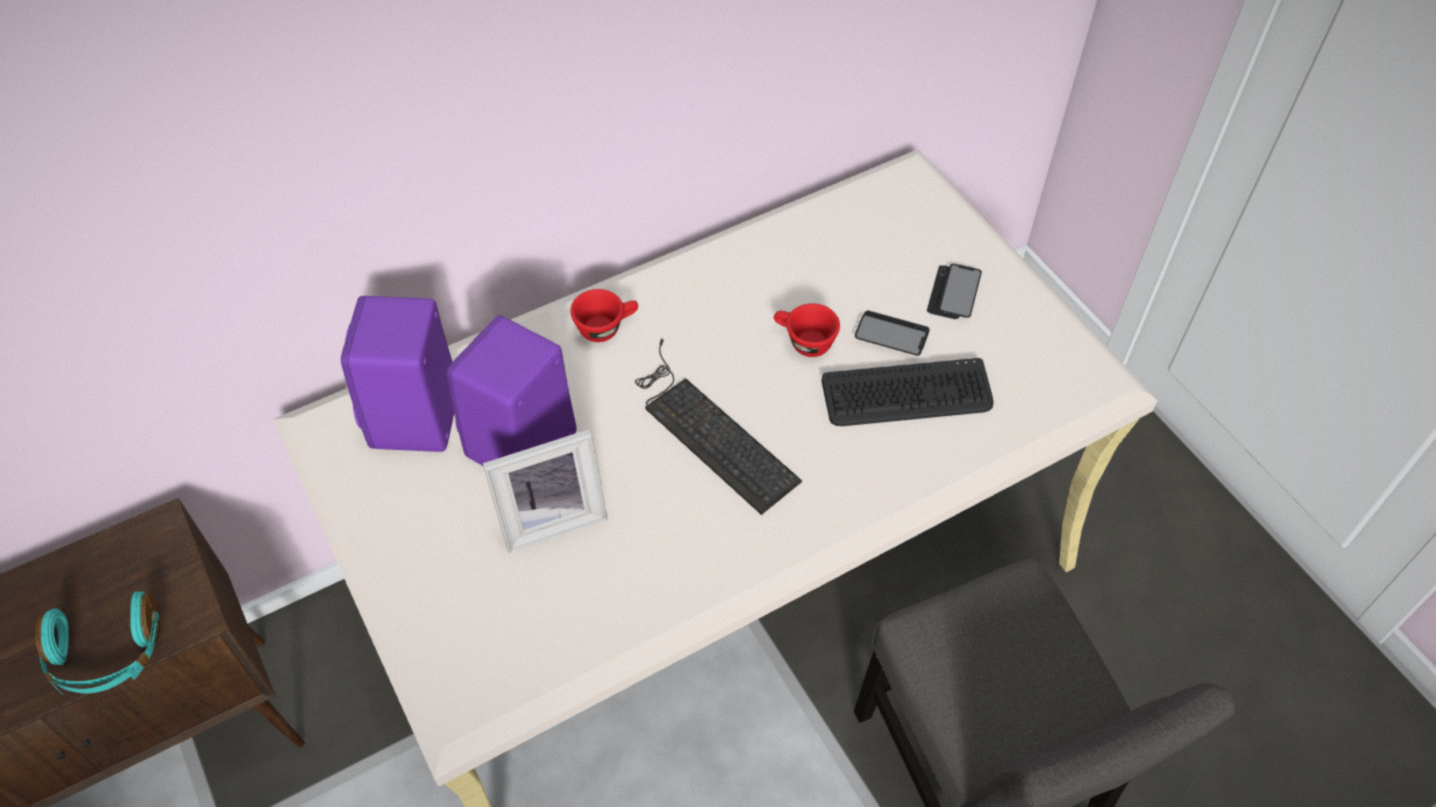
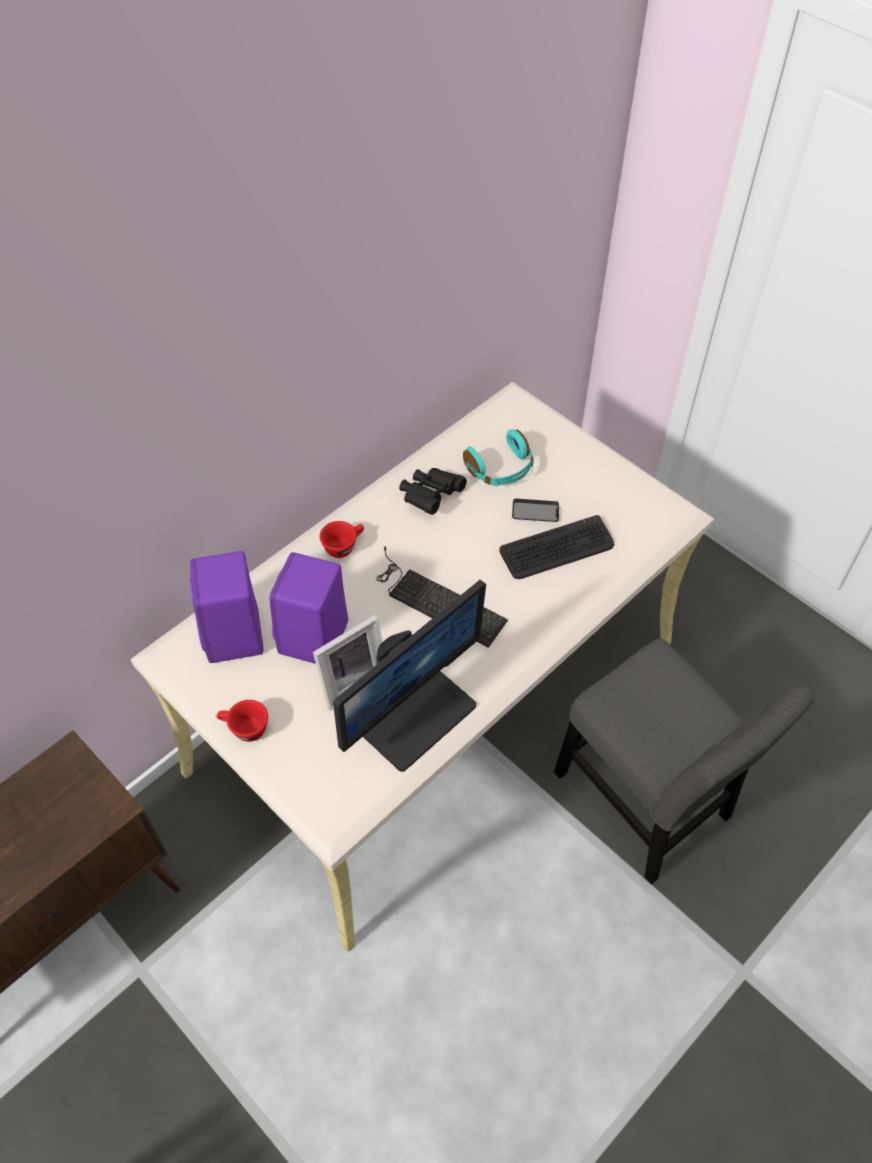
camera: 15 degrees left, 0 degrees up
(107, 655) = (64, 847): turquoise headphones -> turquoise headphones (501, 469)
(624, 587) = (415, 714): none -> monitor
(749, 283) = (430, 496): none -> black binoculars
(803, 342) = (479, 528): red cup -> red cup (244, 729)
(953, 293) = (567, 475): phone -> none

